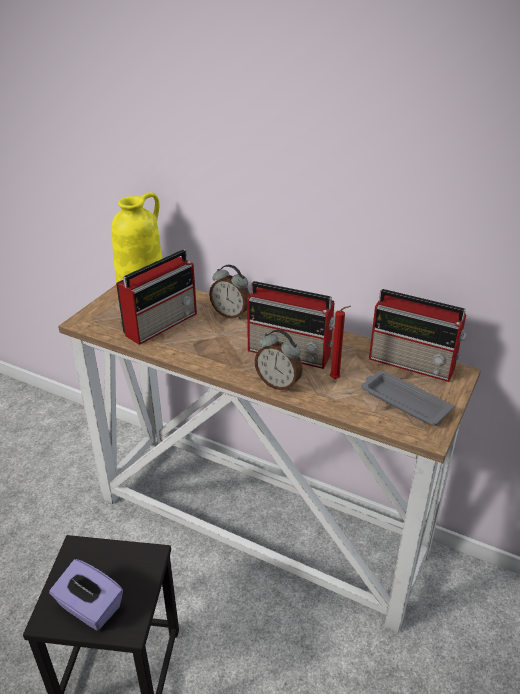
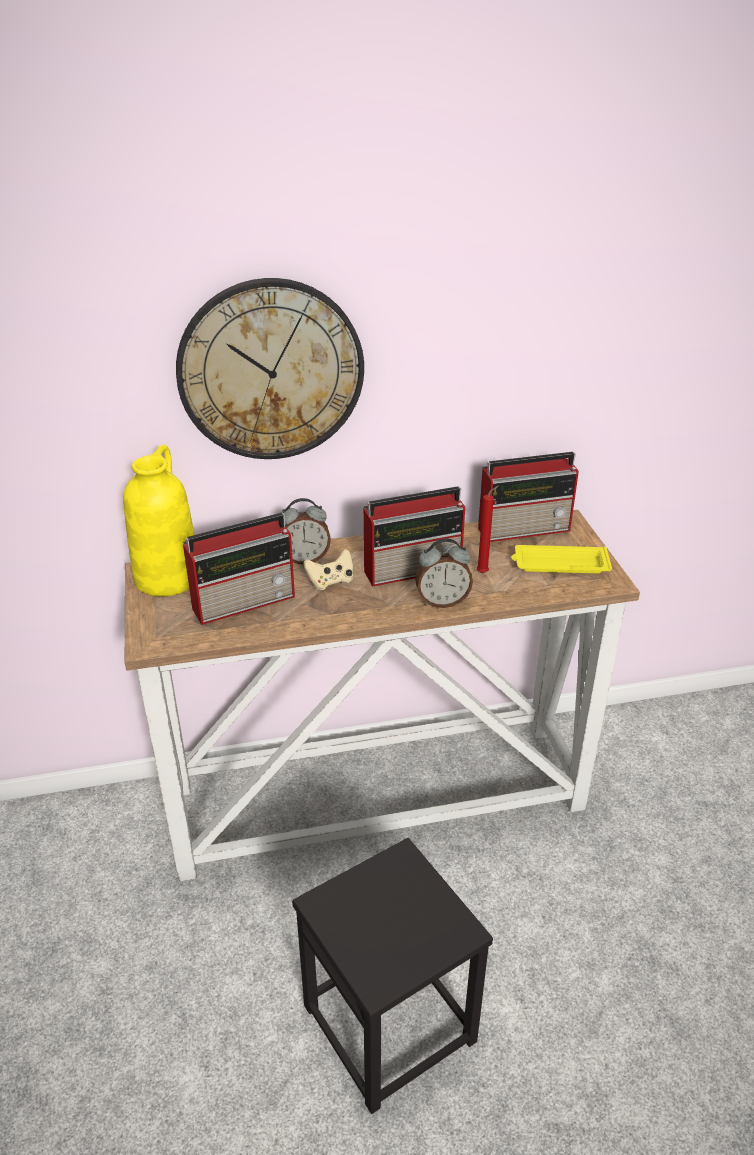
camera: 40 degrees left, 0 degrees up
(89, 608) = (404, 943): purple tissue box -> none
(162, 323) = (245, 601): radio -> radio turned 60 degrees clockwise
(226, 335) = (331, 582): none -> beige game controller
(233, 159) = (271, 371): none -> wall clock
(403, 401) = (559, 564): grey tray -> yellow tray

